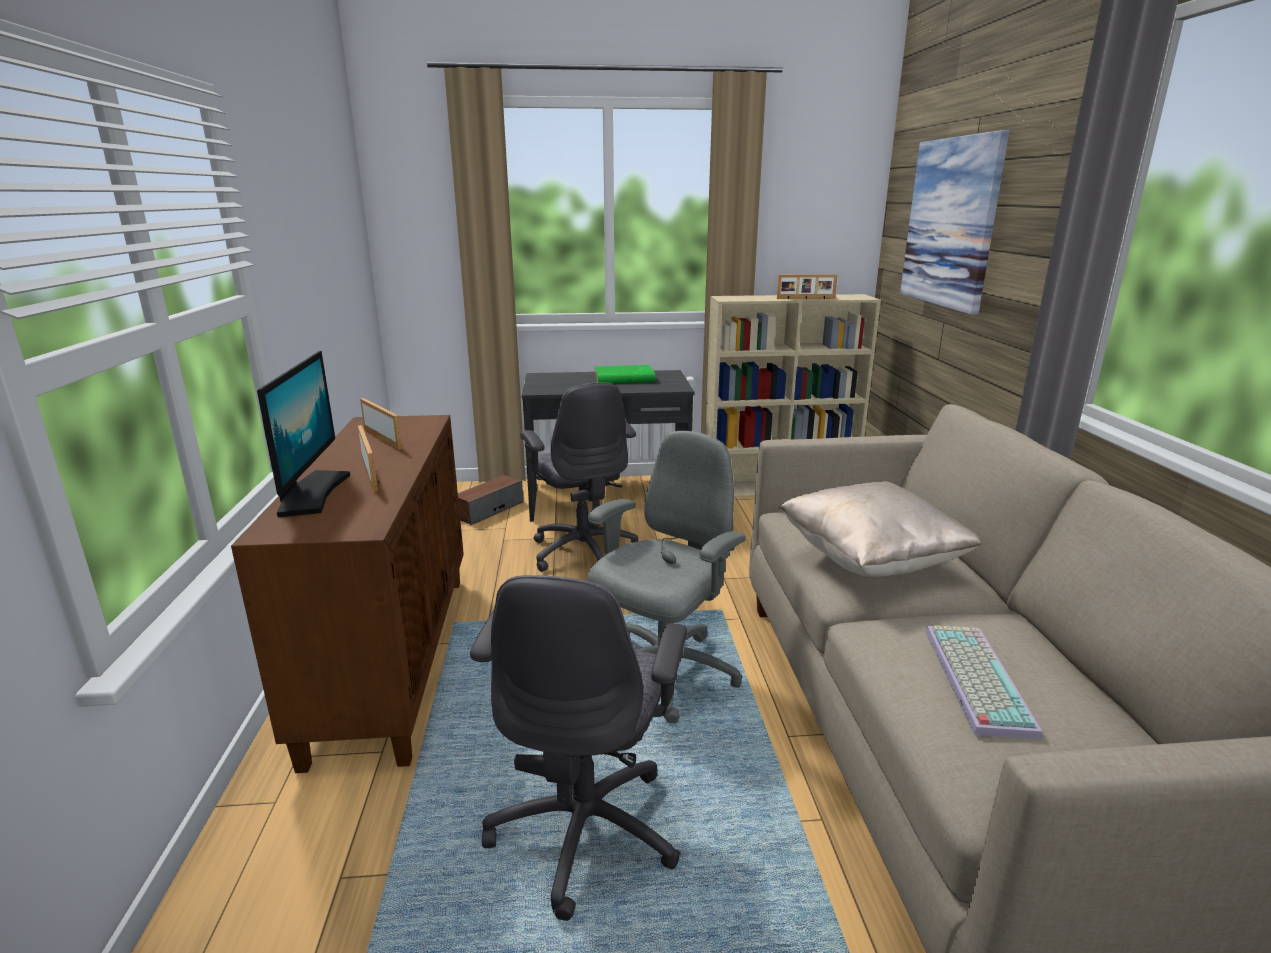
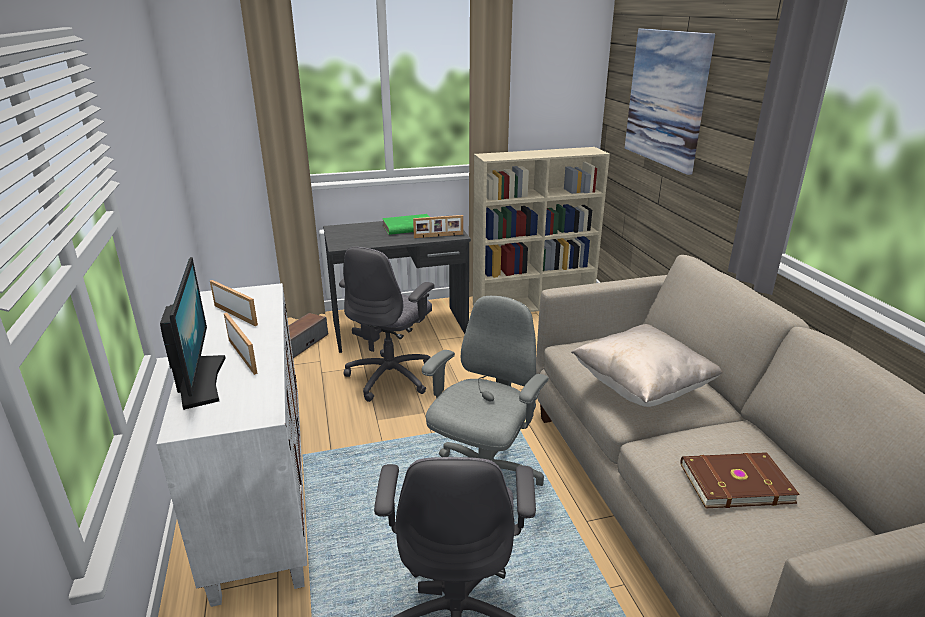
camera: 10 degrees left, 5 degrees up
(392, 658) = (260, 493): brown cabinet -> white cabinet
(583, 551) = (391, 377): grey office chair -> grey office chair turned 60 degrees clockwise
(806, 299) = (552, 155): picture frame -> picture frame (438, 236)
(973, 677) = (734, 482): keyboard -> brown book

